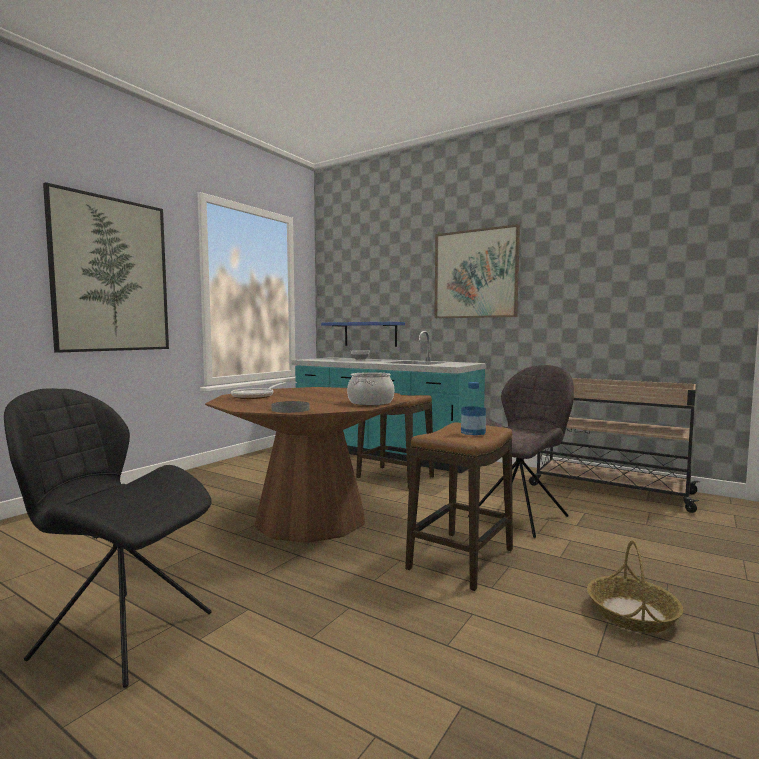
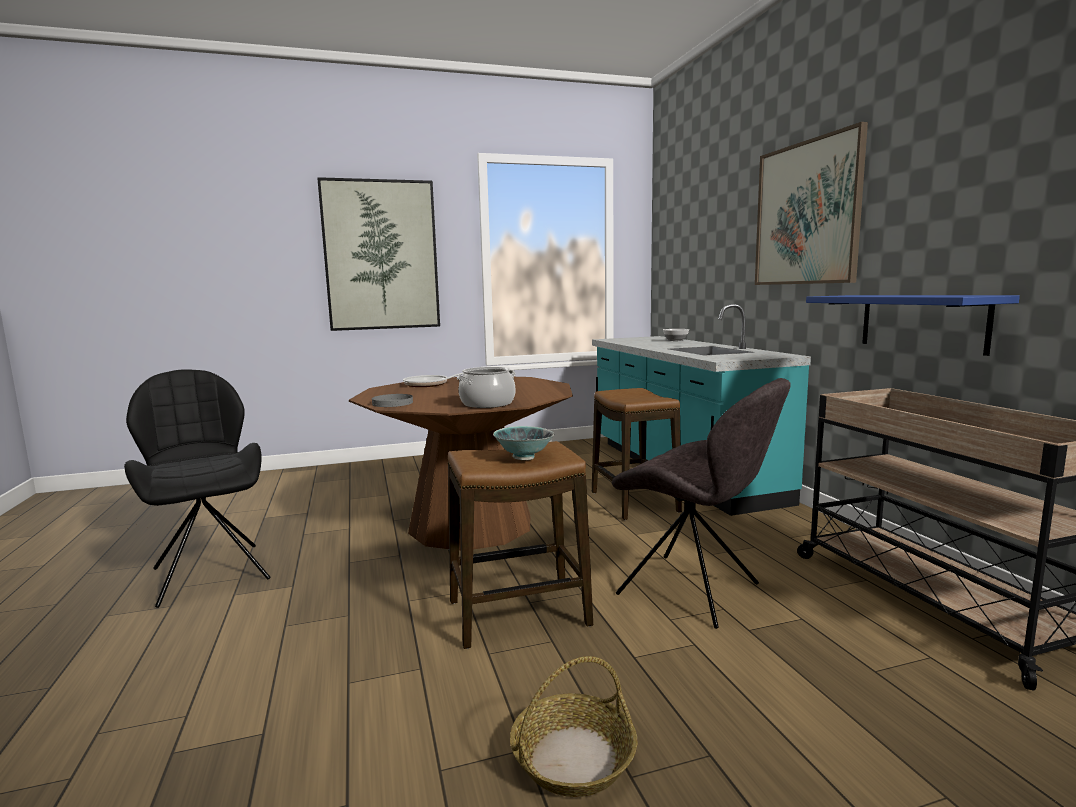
camera: 40 degrees right, 5 degrees up
(370, 334) = (695, 306): blue shelf -> blue shelf (922, 322)
(473, 432) = (523, 458): bottle -> bowl
(520, 516) = (693, 591): grey chair -> grey chair turned 45 degrees clockwise

